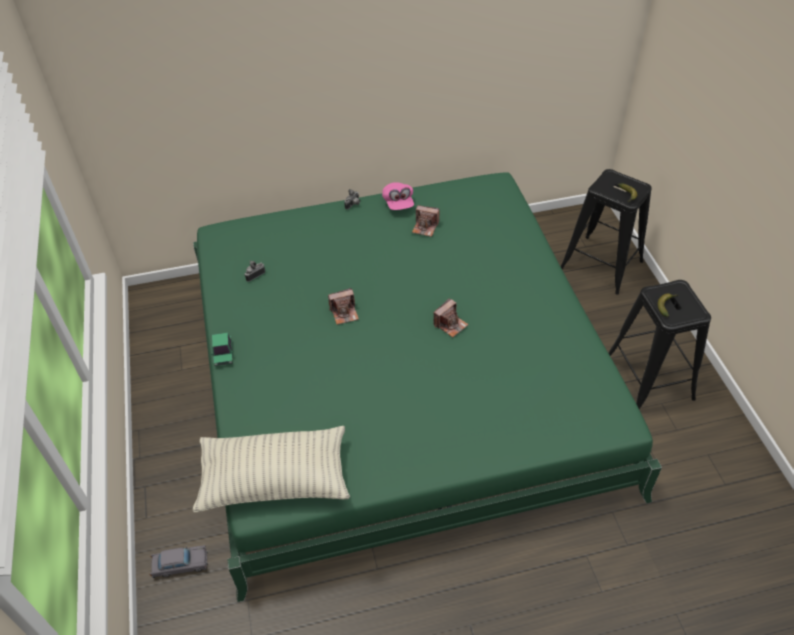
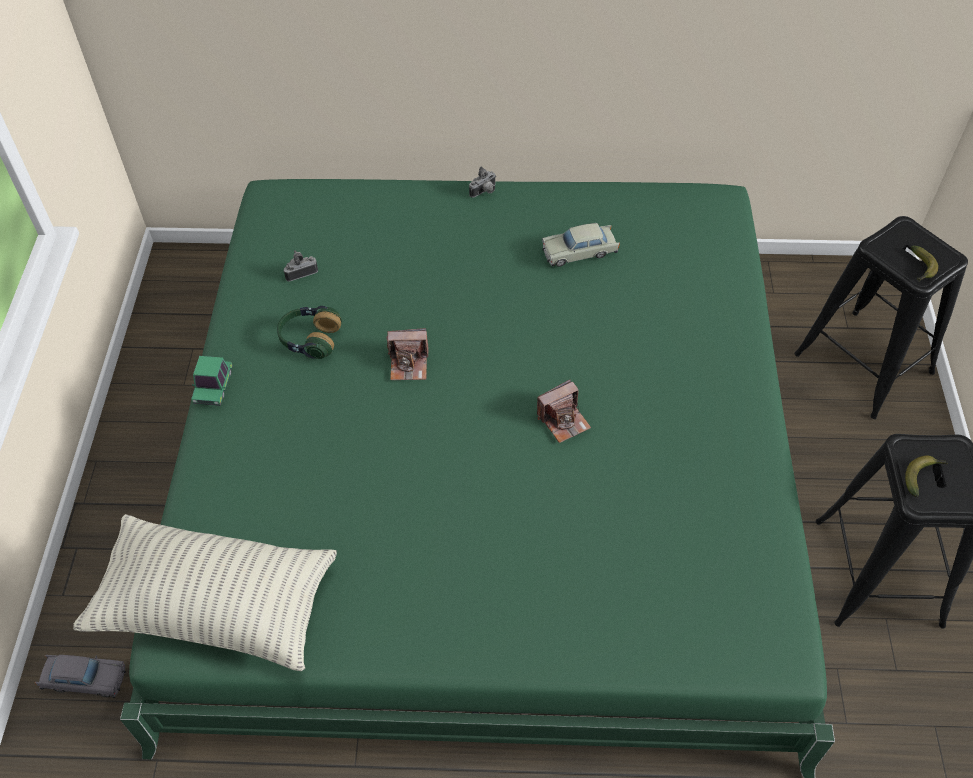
camera: 15 degrees right, 5 degrees up
(275, 312) = (310, 339): none -> headphones
(398, 203) = (552, 204): pink cap -> none
(425, 227) = (579, 252): camera -> beige toy car

